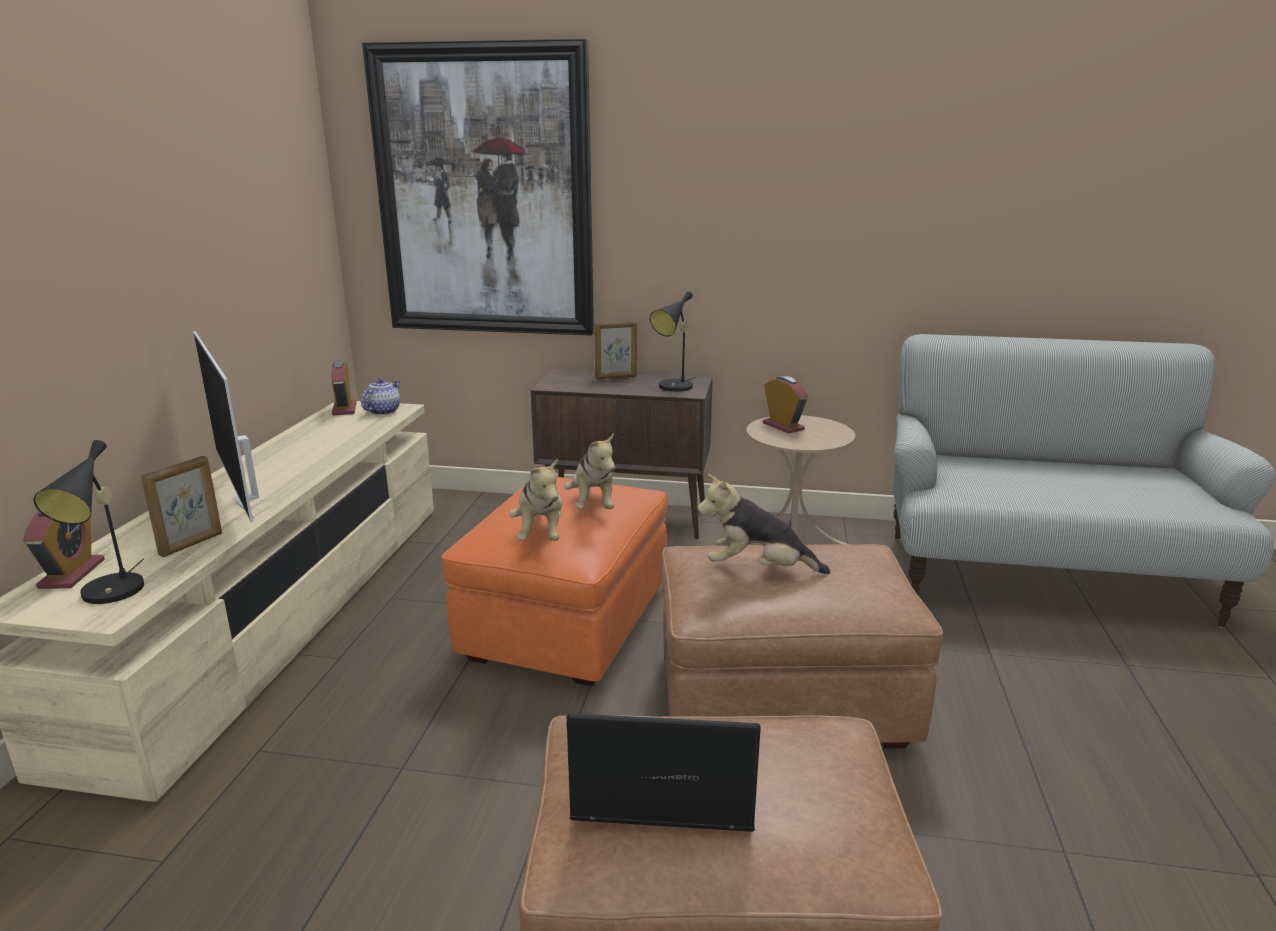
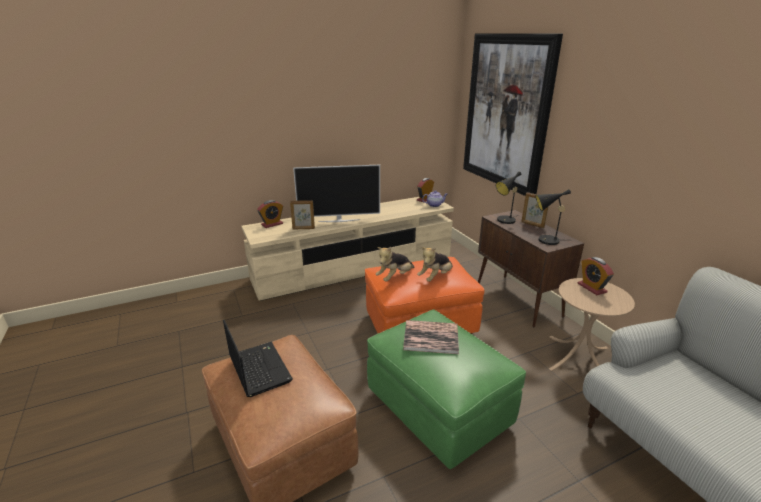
camera: 55 degrees right, 5 degrees up
(110, 594) = (267, 234): black table lamp -> black table lamp (504, 221)
(246, 498) = (339, 220): television -> television turned 120 degrees counterclockwise
(758, 569) = (431, 337): plush toy -> book
(782, 700) = (438, 409): brown ottoman -> green ottoman
(783, 426) = (591, 288): alarm clock -> alarm clock turned 135 degrees clockwise

